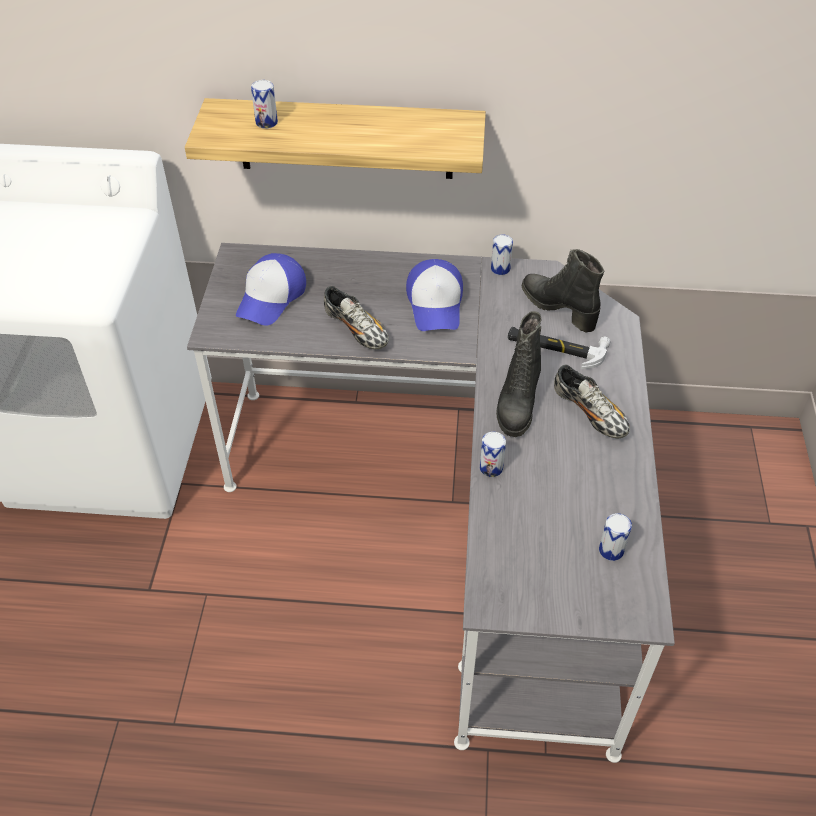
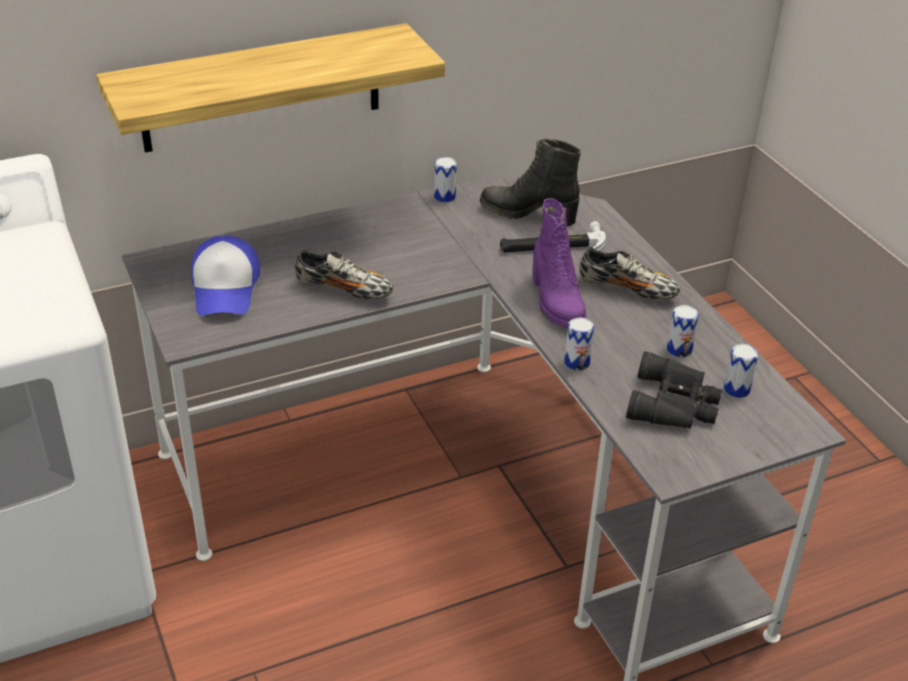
camera: 30 degrees left, 10 degrees down
(266, 122) = (191, 79): can -> can (679, 350)
(436, 304) = (406, 244): cap -> none
(516, 403) = (555, 302): black boot -> purple boot
(545, 541) = (675, 404): none -> black binoculars

